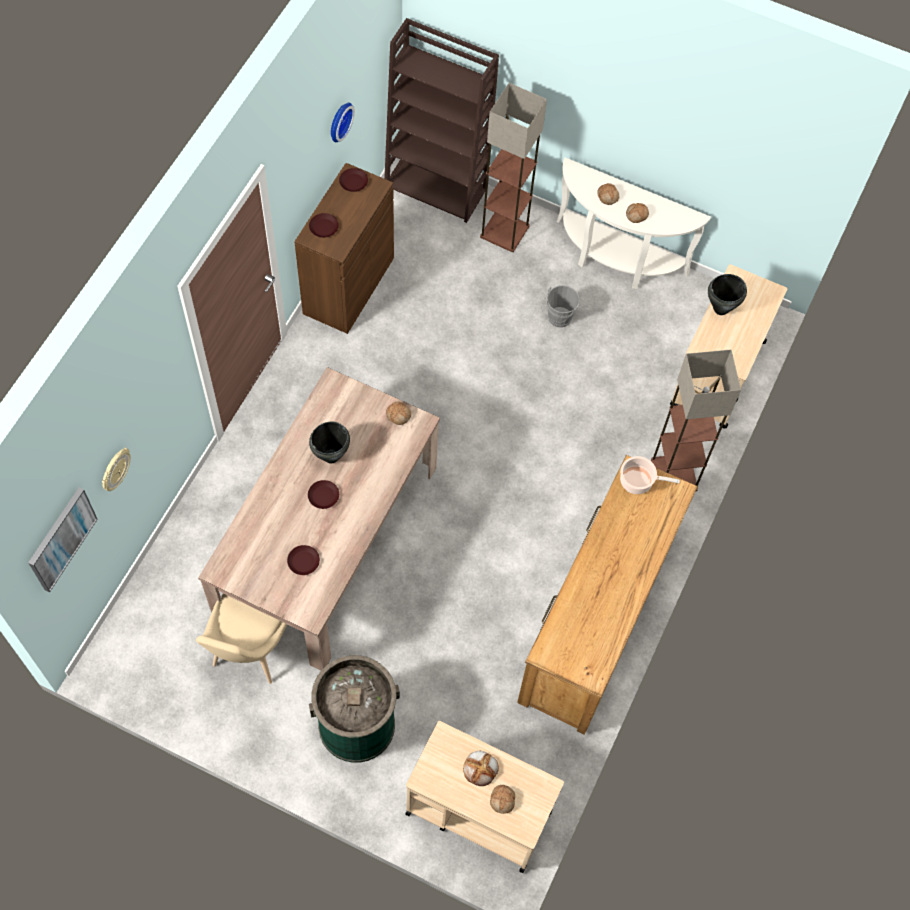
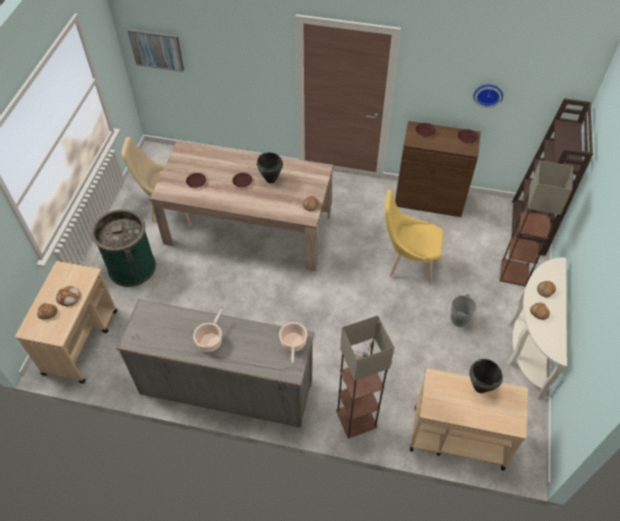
camera: 80 degrees right, 10 degrees down
(115, 470) = (208, 64): wall clock -> none
(455, 348) = (408, 263): none -> yellow chair
(597, 619) = (226, 386): brown dresser -> grey dresser
(613, 577) = (210, 340): none -> cooking pot

